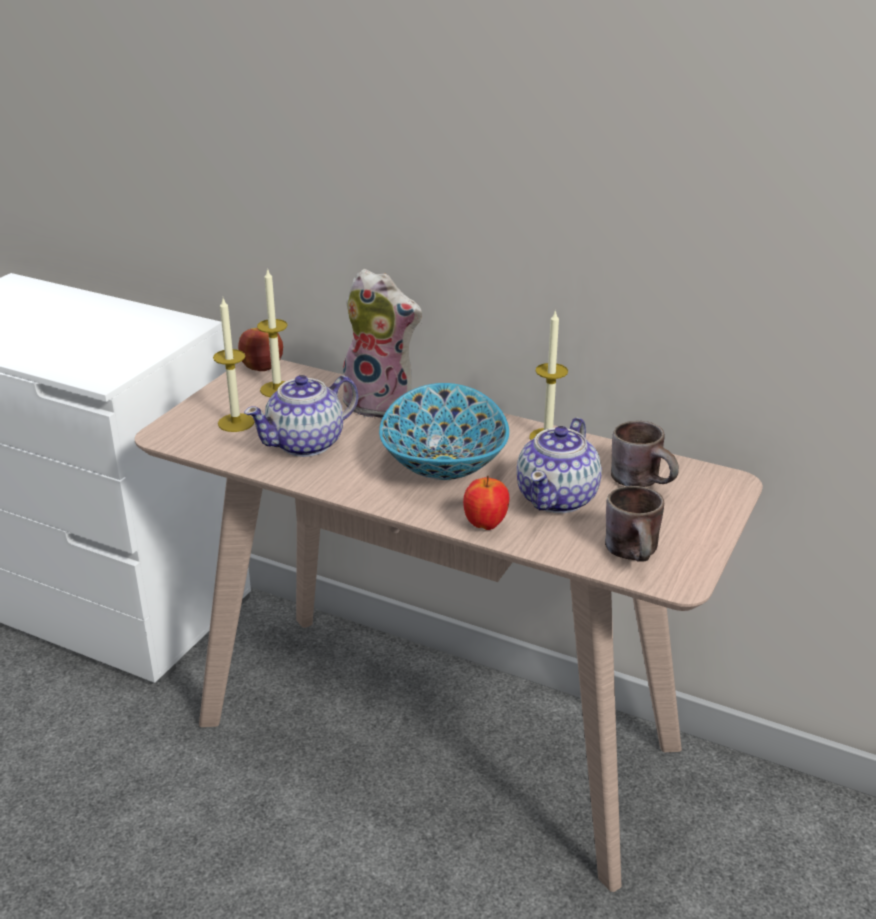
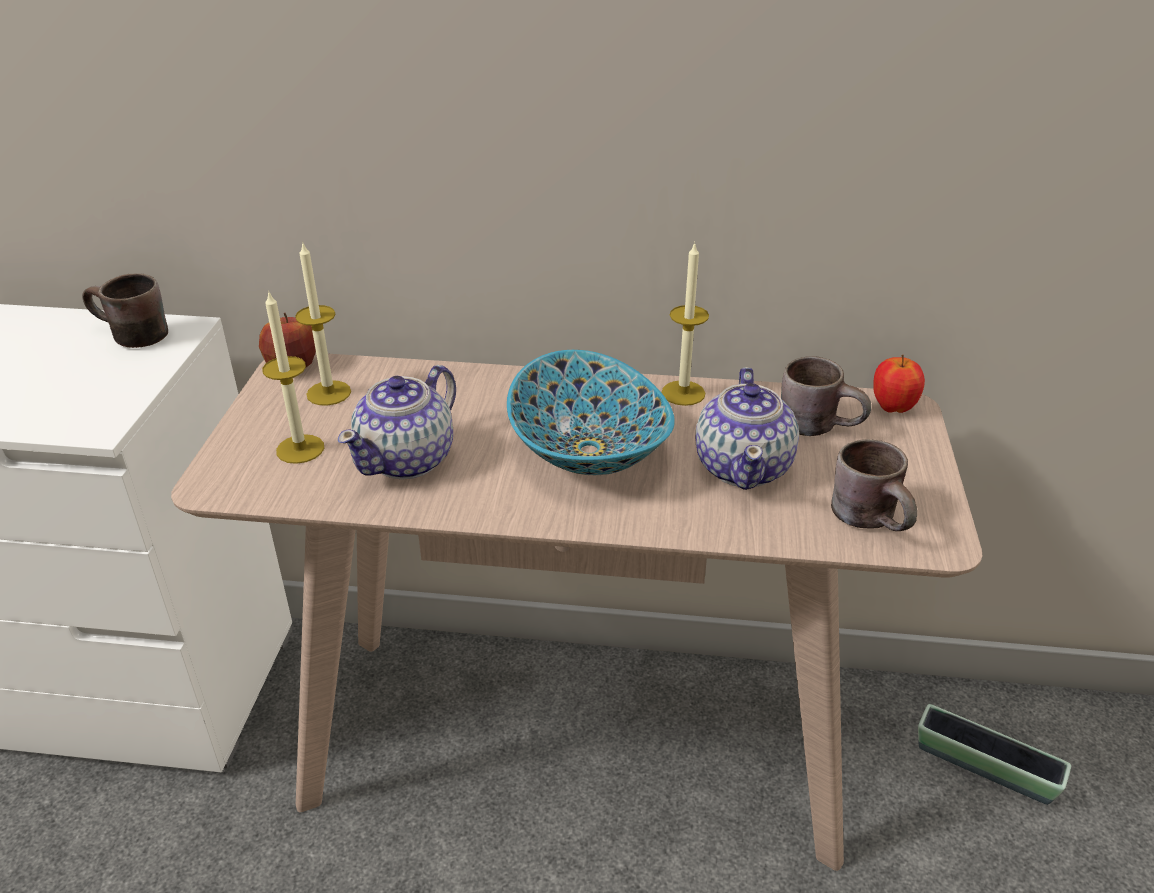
camera: 20 degrees left, 5 degrees up
(152, 325) = (129, 337): none -> brown mug
(382, 403) = (469, 387): plush toy -> none
(485, 525) = (687, 521): apple -> apple (892, 408)
(797, 854) = (984, 767): none -> planter

